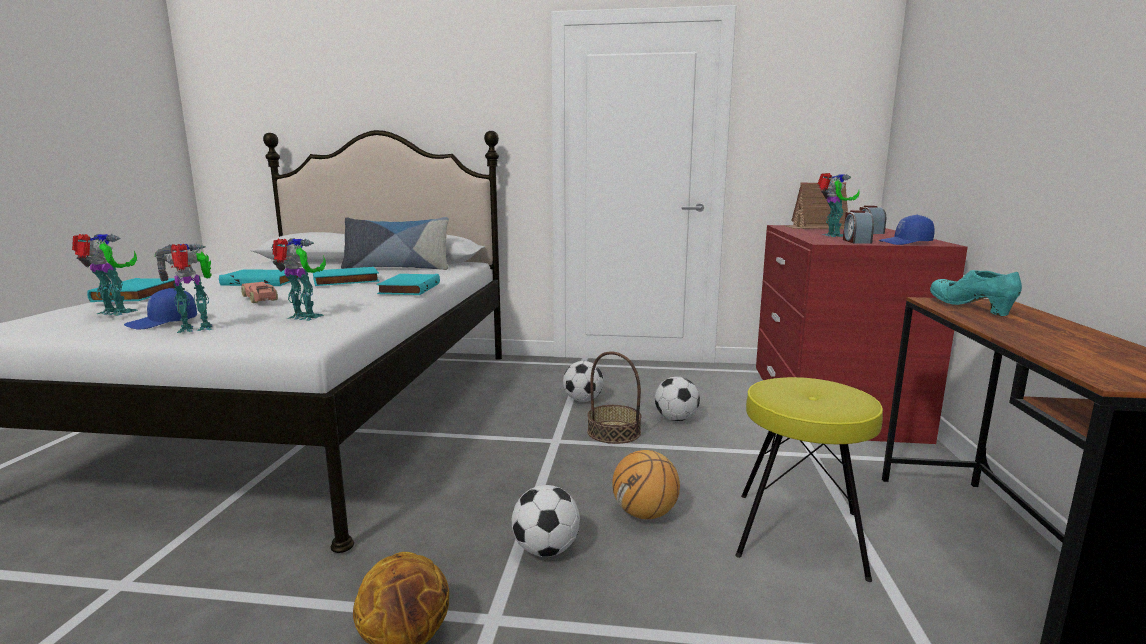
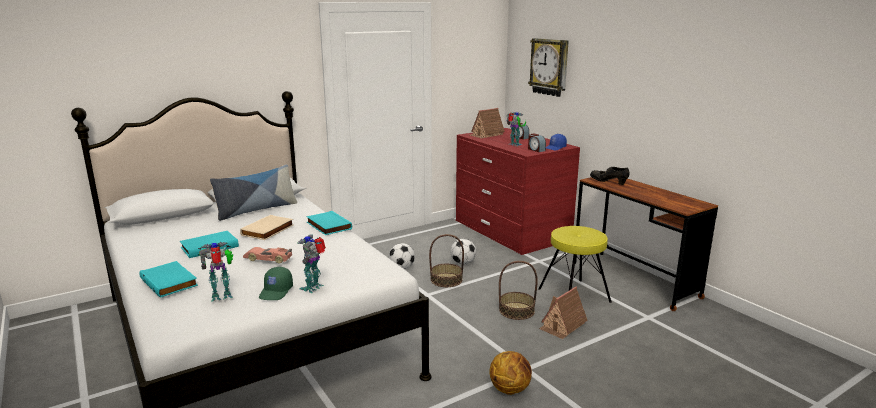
camera: 40 degrees left, 5 degrees up
(163, 323) = (276, 292): blue cap -> green cap
(304, 318) = (345, 262): toy robot -> none
(346, 281) = (268, 230): turquoise book -> beige book
(546, 550) = (504, 340): football -> none
(645, 514) = (516, 311): basketball -> basket
(688, 577) = (562, 325): none -> toy house
(943, 94) = (549, 67): none -> wall clock
(970, 308) = (608, 182): turquoise shoe -> black shoe

